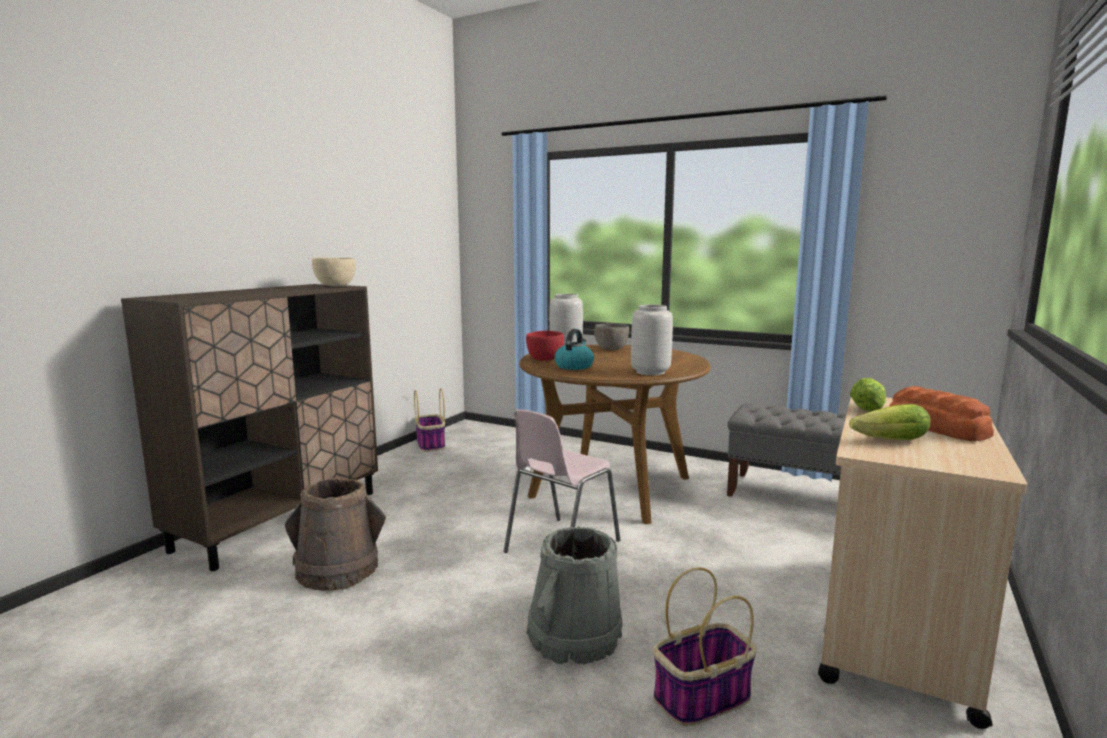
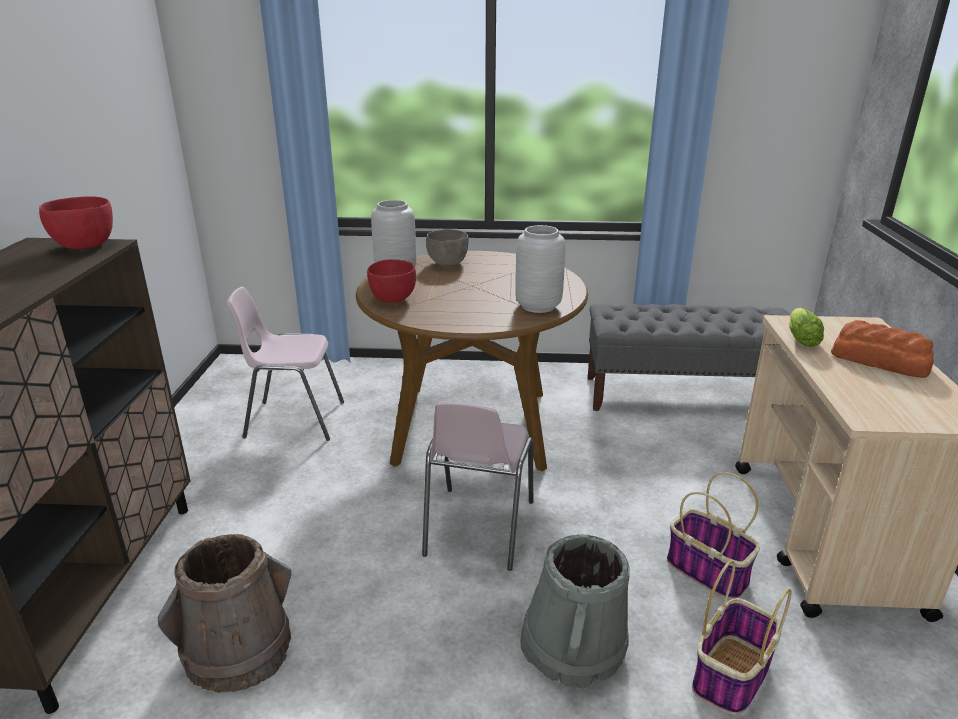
camera: 25 degrees left, 15 degrees up
(335, 286) = (84, 246): beige bowl -> red bowl
(431, 444) = (206, 407): basket -> basket (709, 572)
(481, 460) = (294, 420): none -> pink chair
(574, 366) = (442, 308): kettle -> none
(885, 441) = (864, 393): lettuce -> none

